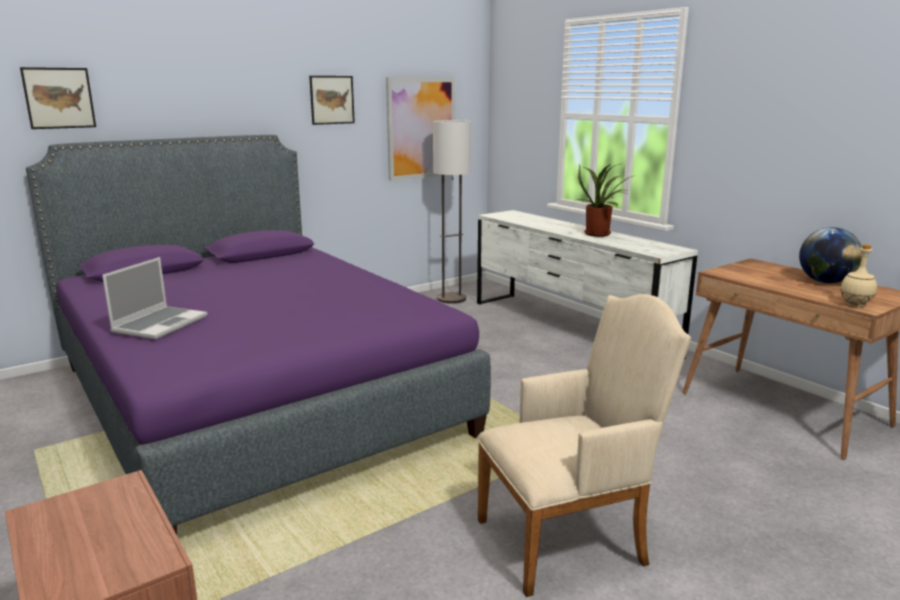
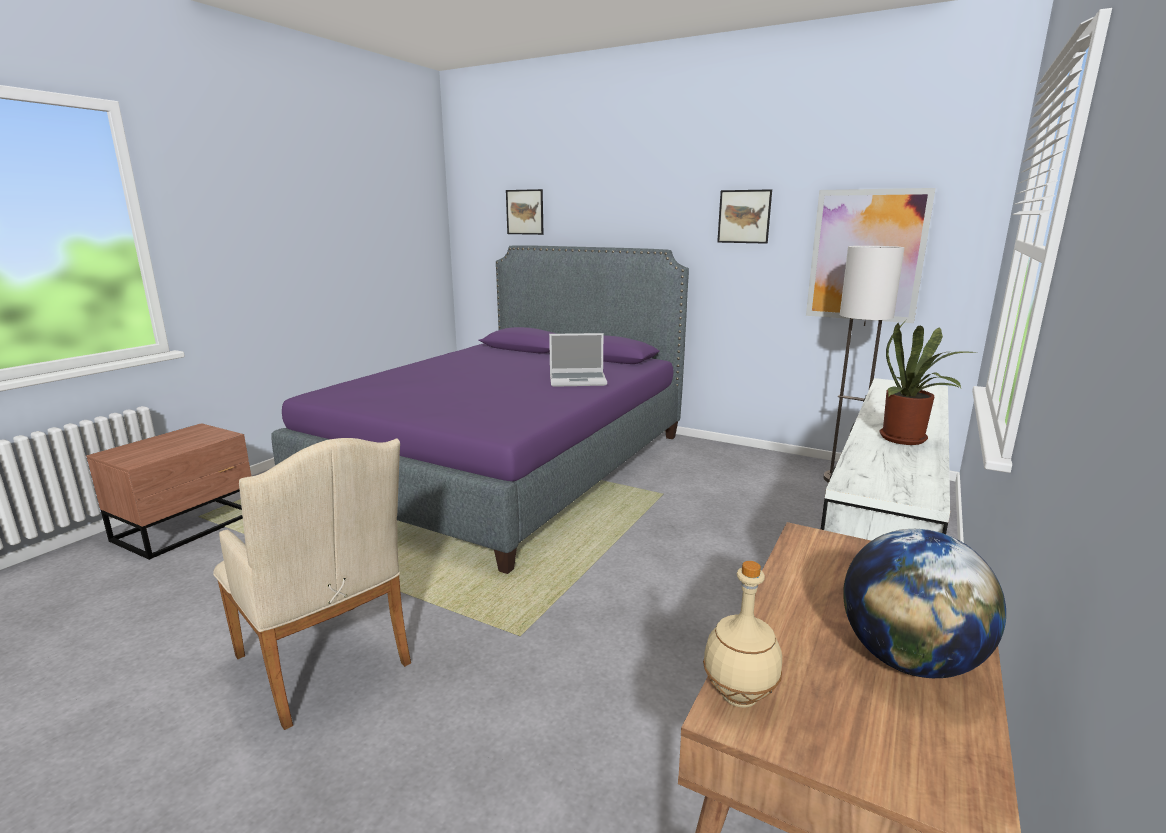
camera: 65 degrees right, 0 degrees up
(160, 324) = (410, 373): laptop -> laptop (578, 380)

